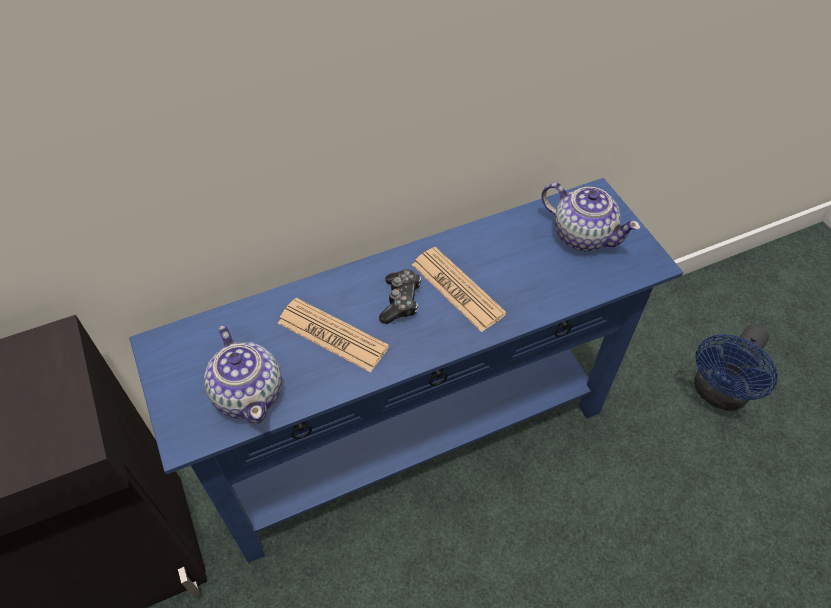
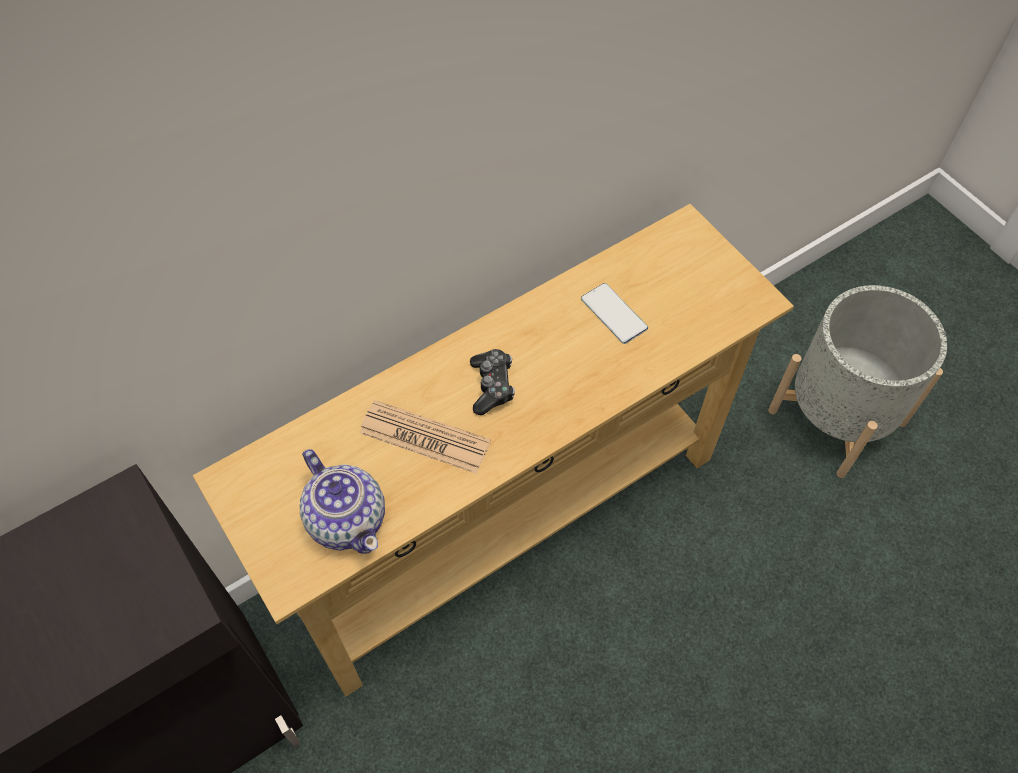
camera: 10 degrees left, 5 degrees up
(414, 441) = (507, 526): blue console table -> beige console table
(457, 289) = (552, 362): newspaper -> none
(519, 257) = (614, 313): none -> phone
(582, 234) = (678, 277): teapot -> none
(718, 394) = (836, 417): blue fan -> grey planter

